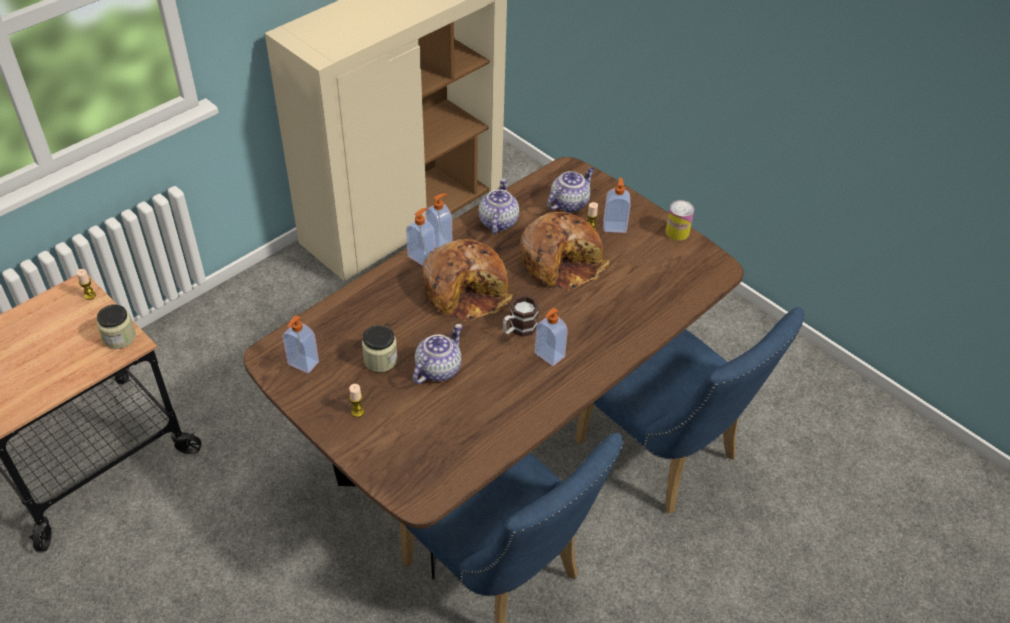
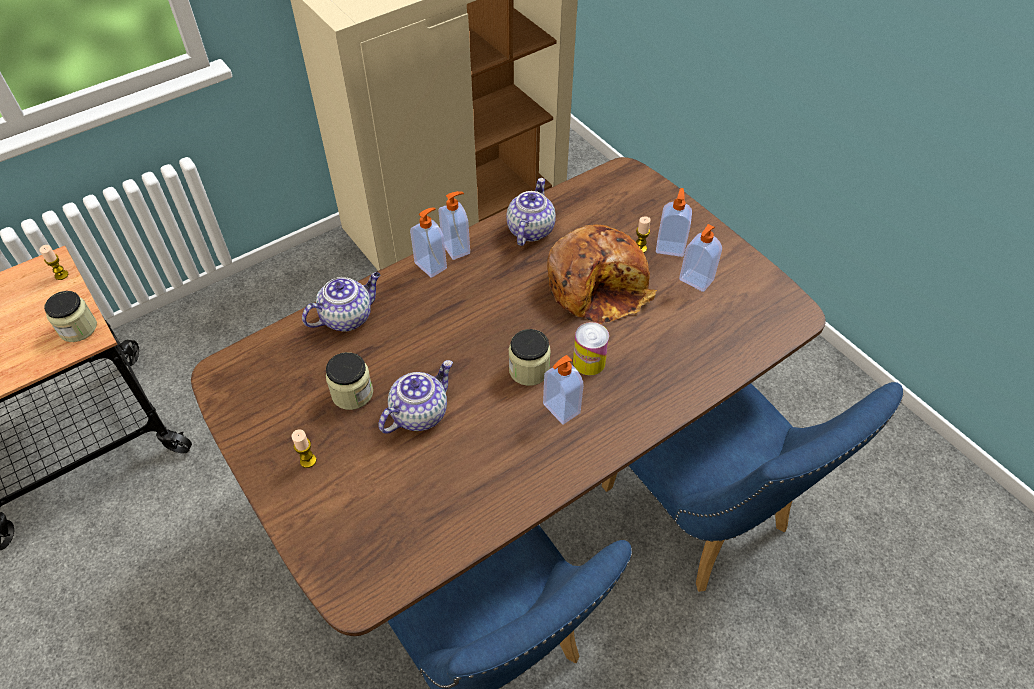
camera: 10 degrees right, 5 degrees up
(302, 364) = (258, 388): soap dispenser -> soap dispenser (695, 281)
(467, 290) = (476, 312): bread -> none
(518, 329) = (529, 370): mug -> jar
(569, 203) = (620, 214): teapot -> teapot (347, 317)
(677, 232) = (747, 261): can -> can (589, 362)

